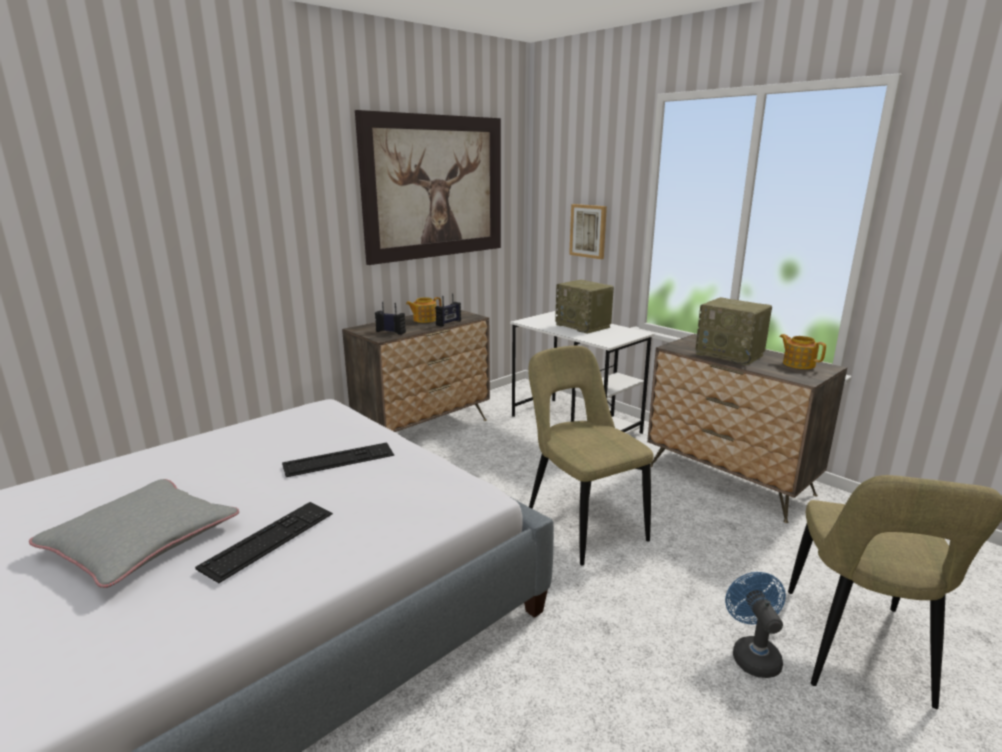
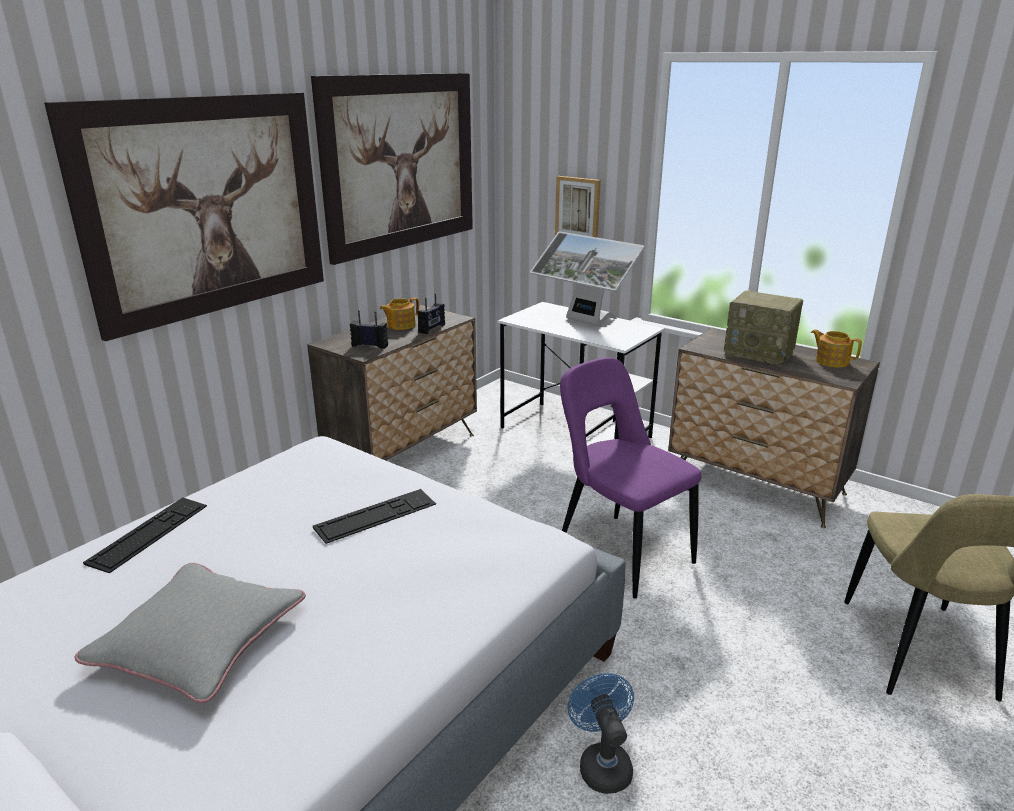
camera: 10 degrees left, 5 degrees up
(257, 208) = (207, 207): none -> picture
(269, 539) = (350, 622): keyboard -> keyboard (149, 533)
(582, 524) = (620, 551): beige chair -> purple chair
(584, 326) = (584, 322): radio -> monitor
(752, 654) = (827, 671): blue fan -> blue fan (602, 763)

